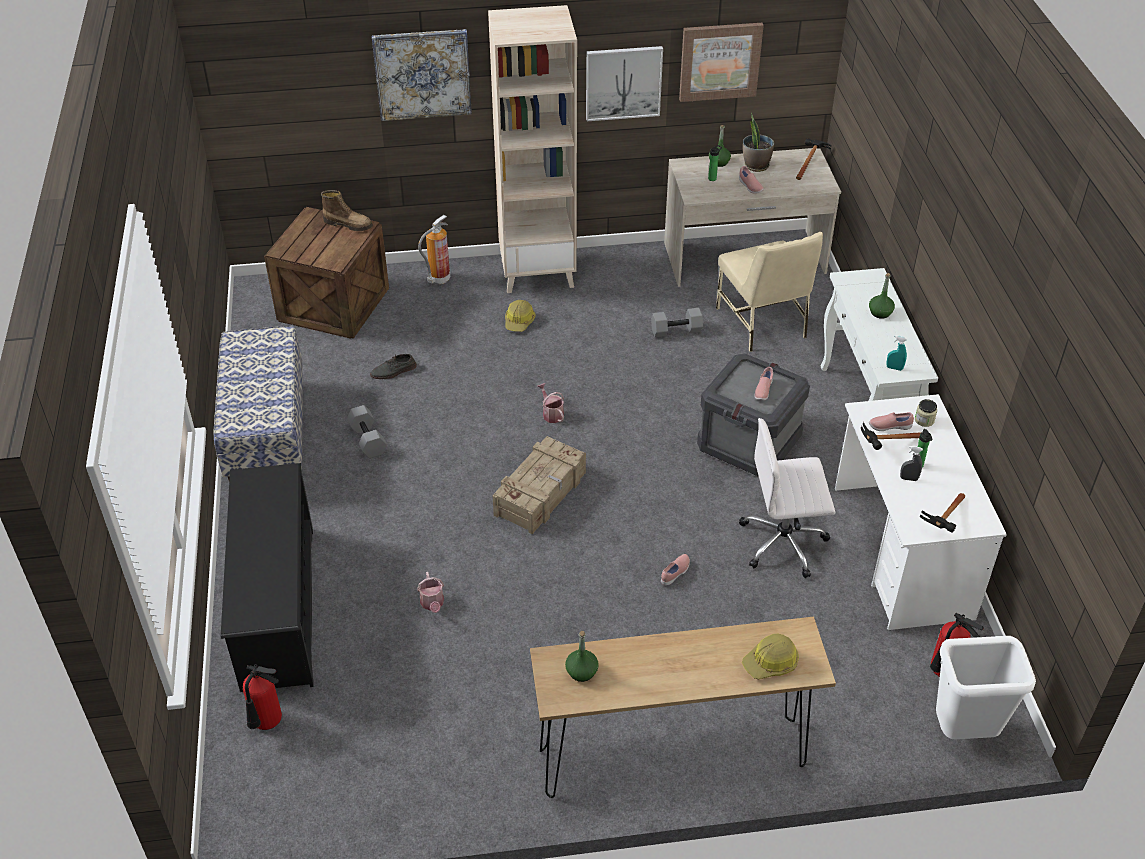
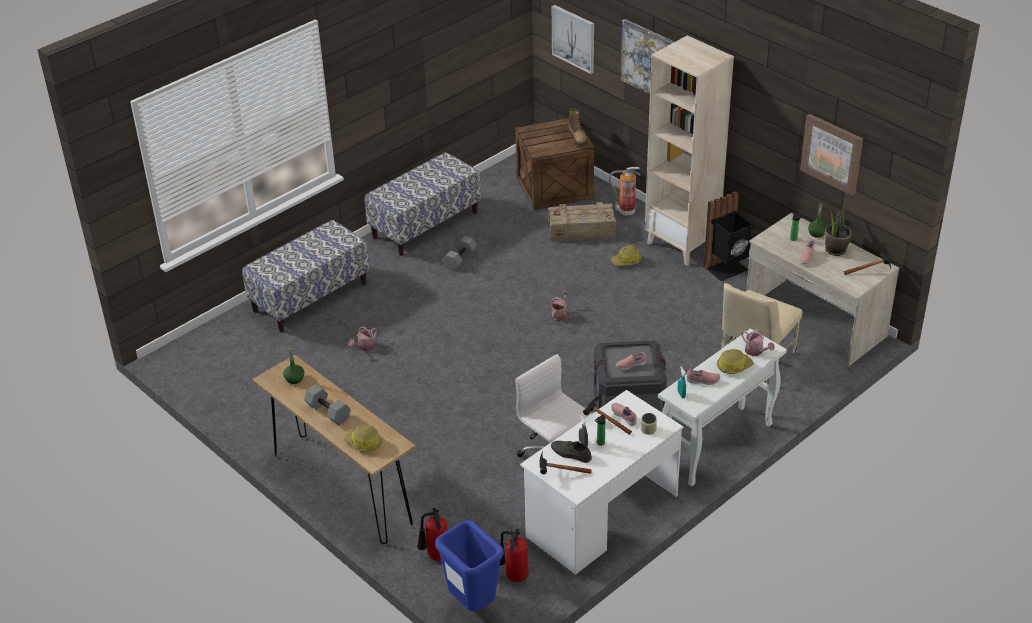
camera: 55 degrees right, 5 degrees down
(266, 724) = (234, 335): fire extinguisher -> fire extinguisher (435, 556)
(278, 607) = (310, 296): black shoe rack -> bench
(393, 371) = (525, 239): grey shoe -> grey shoe (570, 453)
(541, 494) = (488, 343): crate -> crate (582, 230)
(608, 266) = (727, 269): none -> black trash can
(623, 82) = (767, 134): picture -> picture (574, 38)
(675, 573) = (480, 426): pink shoe -> pink shoe (703, 381)
(676, 330) = (699, 327): grey dumbbell -> grey dumbbell (329, 412)
(870, 287) = (756, 351): none -> watering can
(880, 312) = (733, 366): green bottle -> hard hat
(962, 733) = (472, 604): white trash can -> blue trash can

